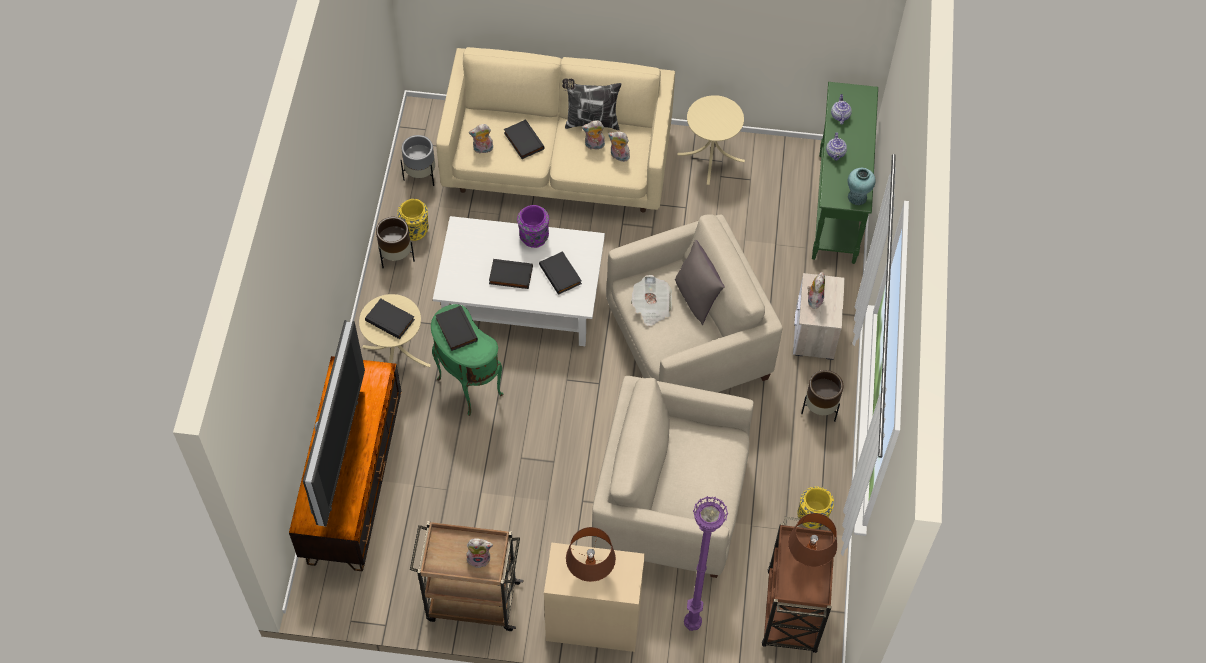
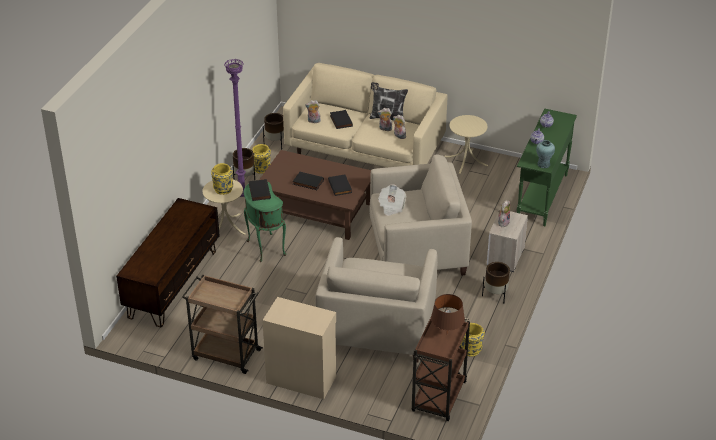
camera: 15 degrees right, 20 degrees down
(333, 453) = (160, 243): television -> none
(391, 319) = (223, 190): black book -> yellow vase
(421, 175) = (275, 143): grey planter -> brown planter
(479, 558) = (228, 299): plush toy -> none
(521, 298) = (316, 210): white coffee table -> brown coffee table
(534, 238) = (329, 167): purple vase -> none
(590, 571) = (296, 314): brown table lamp -> none
(670, 502) = (376, 326): beige armchair -> beige armchair turned 105 degrees counterclockwise
(692, 623) = (368, 391): purple floor lamp -> purple floor lamp (242, 195)
(697, 298) = (423, 207): grey pillow -> none

